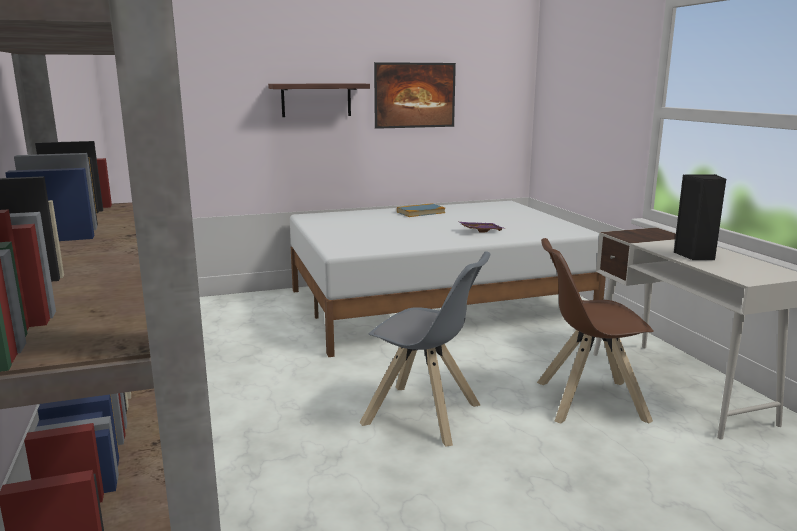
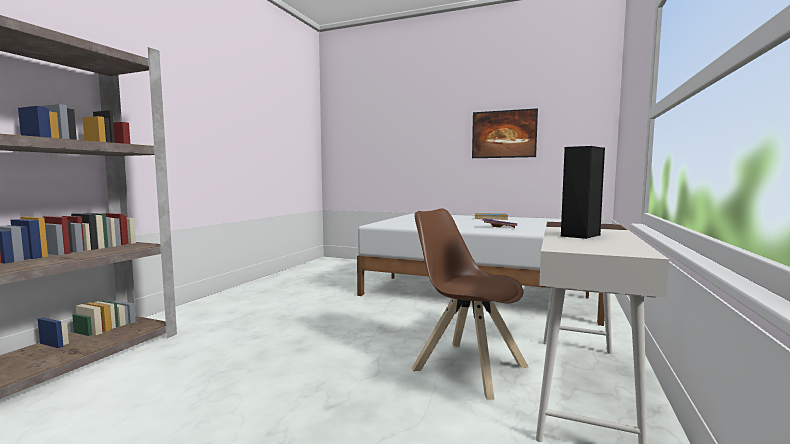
camera: 40 degrees right, 10 degrees down
(316, 100) = (432, 139): shelf -> none
(425, 415) = (341, 335): grey chair -> none

